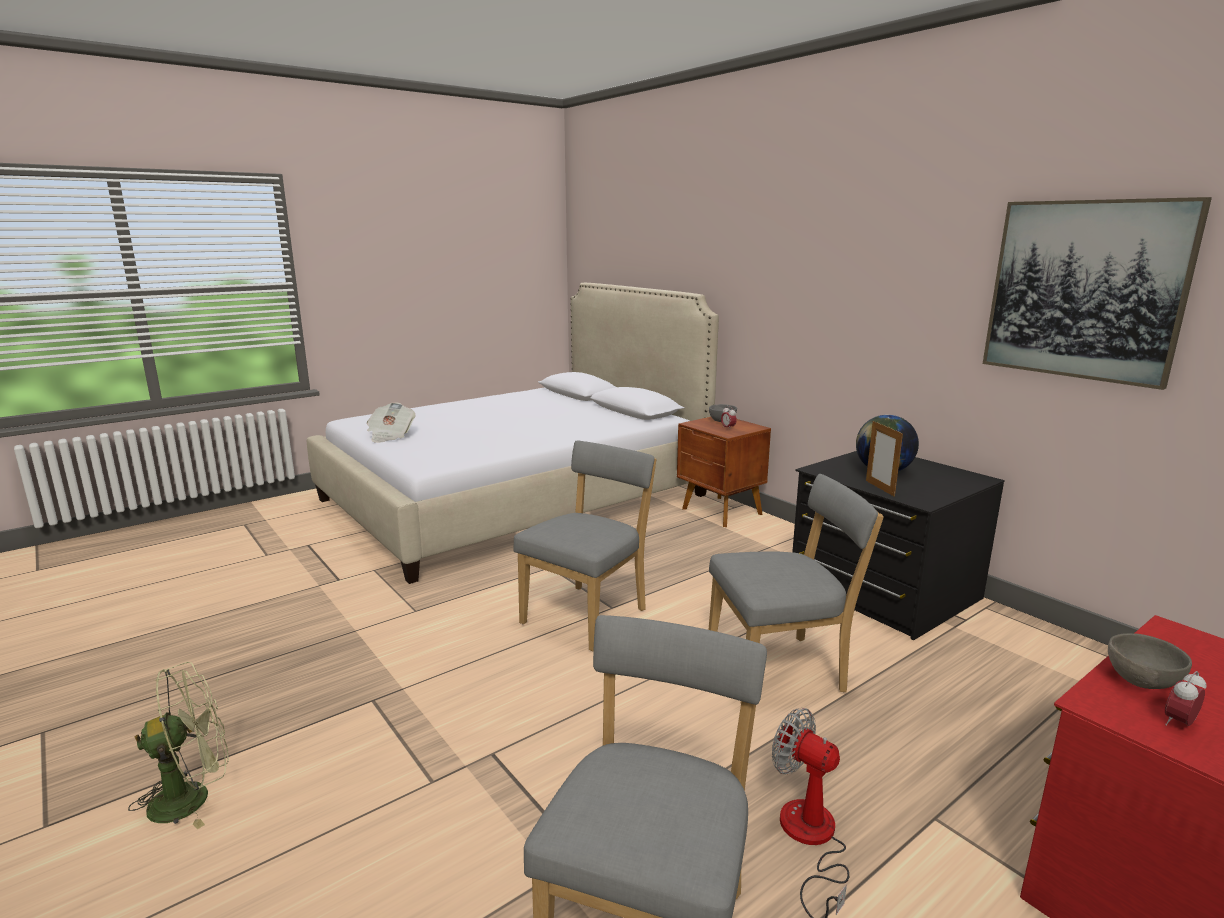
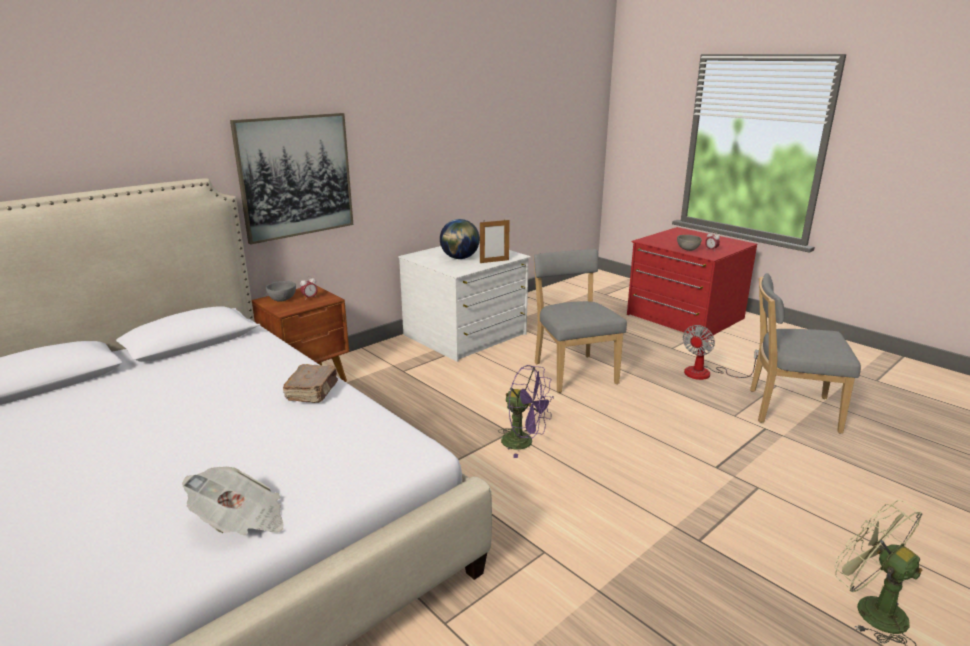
camera: 95 degrees left, 5 degrees up
(532, 440) = (313, 392): none -> brown book
(588, 614) = (524, 442): grey chair -> purple fan
(882, 591) = (466, 335): black dresser -> white dresser
(1085, 290) = (486, 120): picture -> picture (295, 176)

